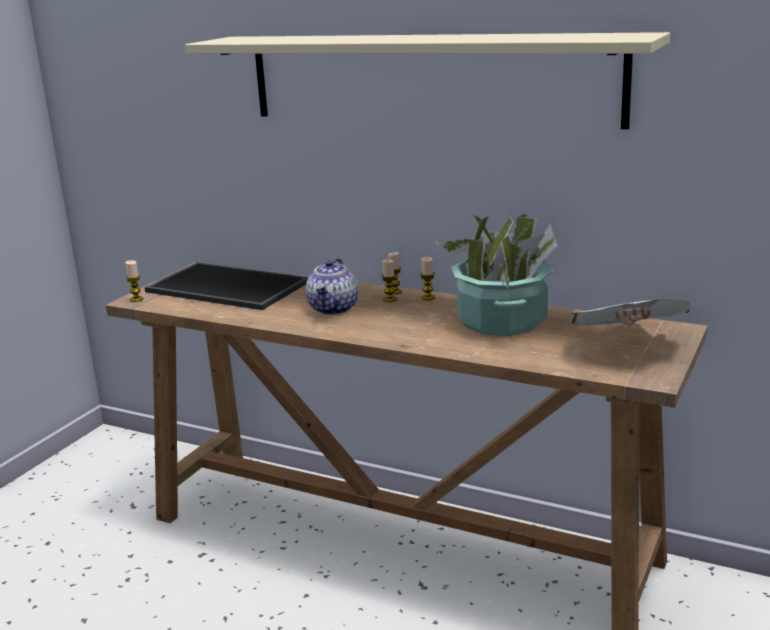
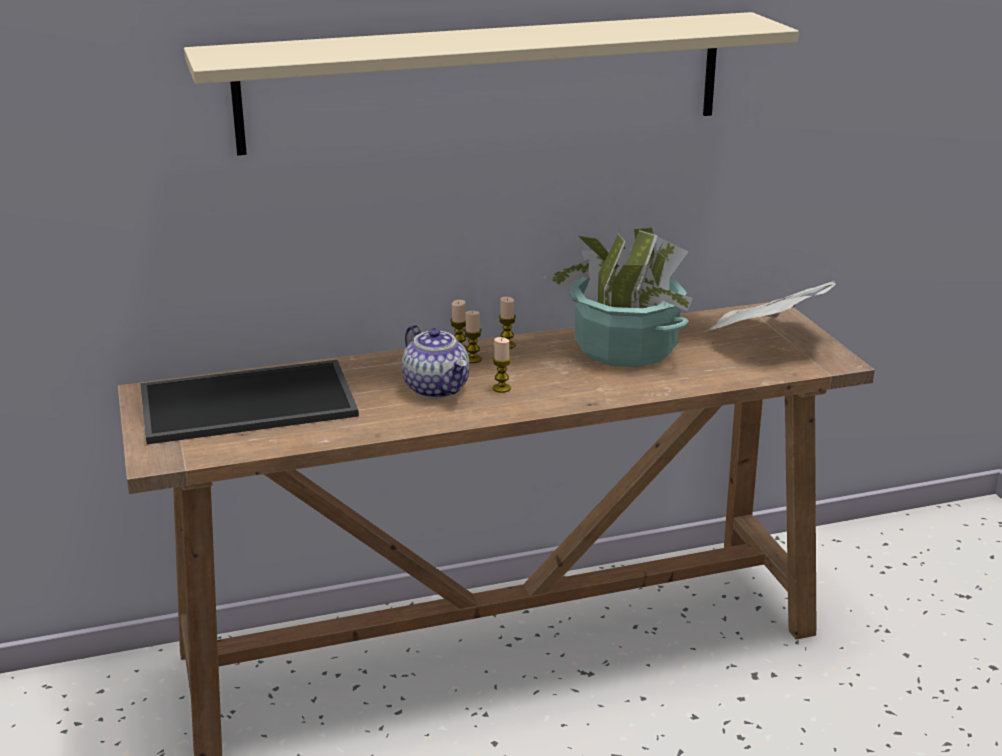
camera: 45 degrees left, 5 degrees up
(136, 299) = (158, 457): candle -> candle (501, 388)

